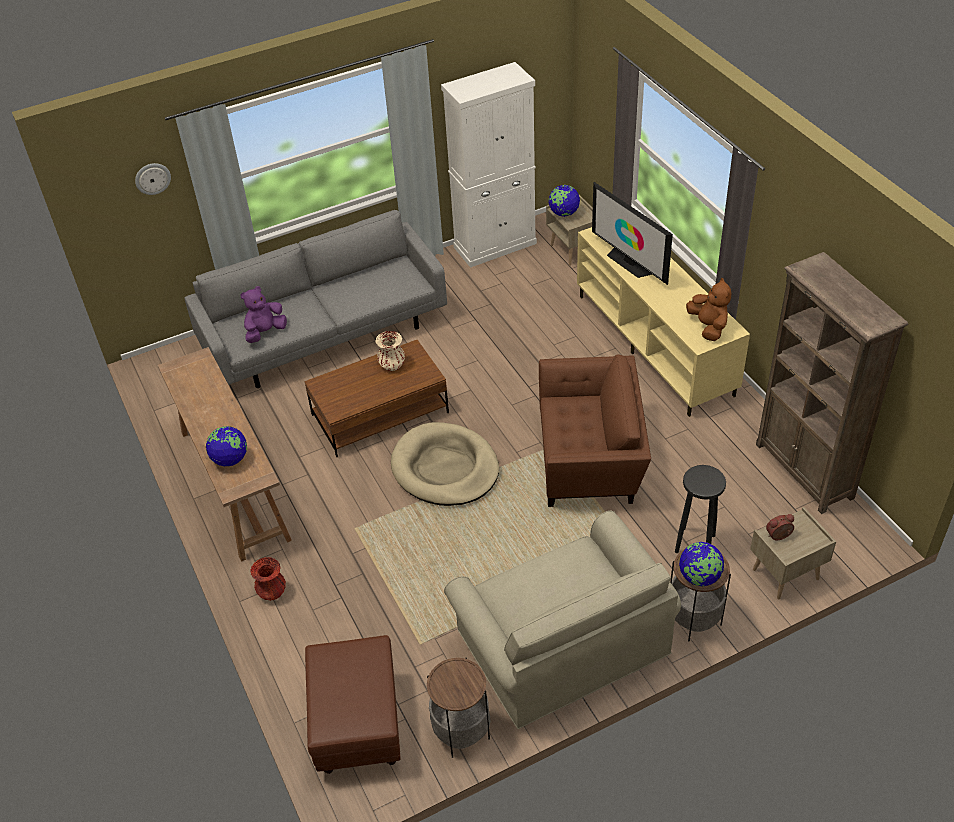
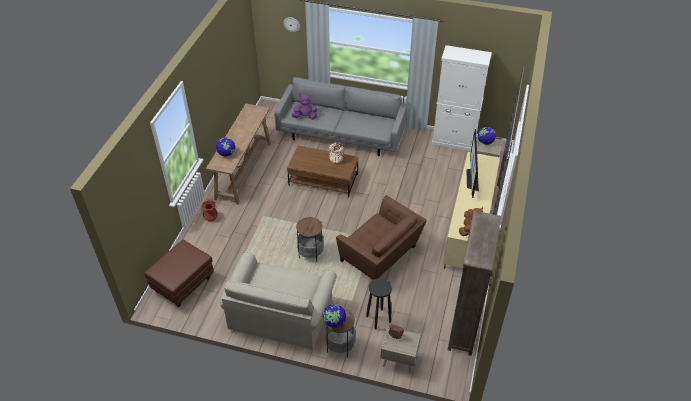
camera: 40 degrees right, 0 degrees up
(445, 468) = (321, 218): beige dog bed -> none
(461, 731) = (211, 314): side table -> side table (310, 253)

